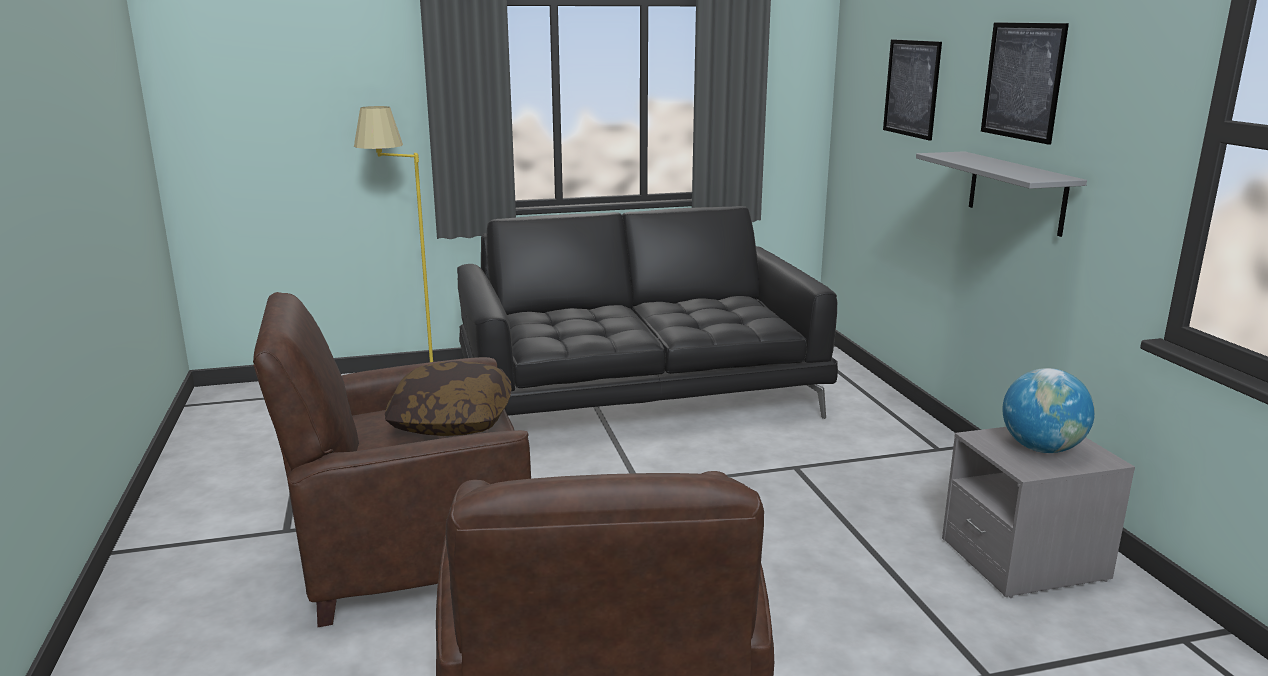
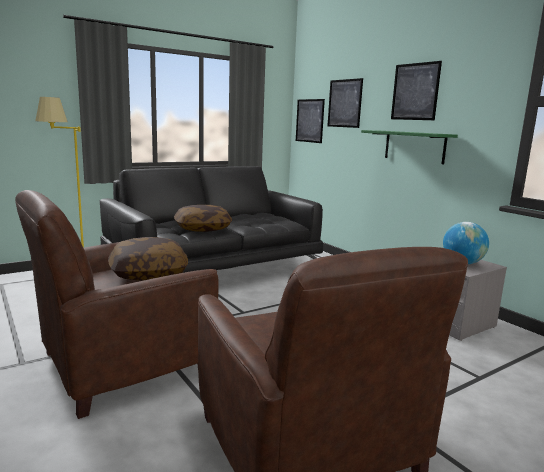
camera: 20 degrees left, 5 degrees down
(604, 329) = (203, 228): none -> pillow
(857, 114) = (309, 120): none -> picture
(1016, 192) = (414, 146): grey shelf -> green shelf

